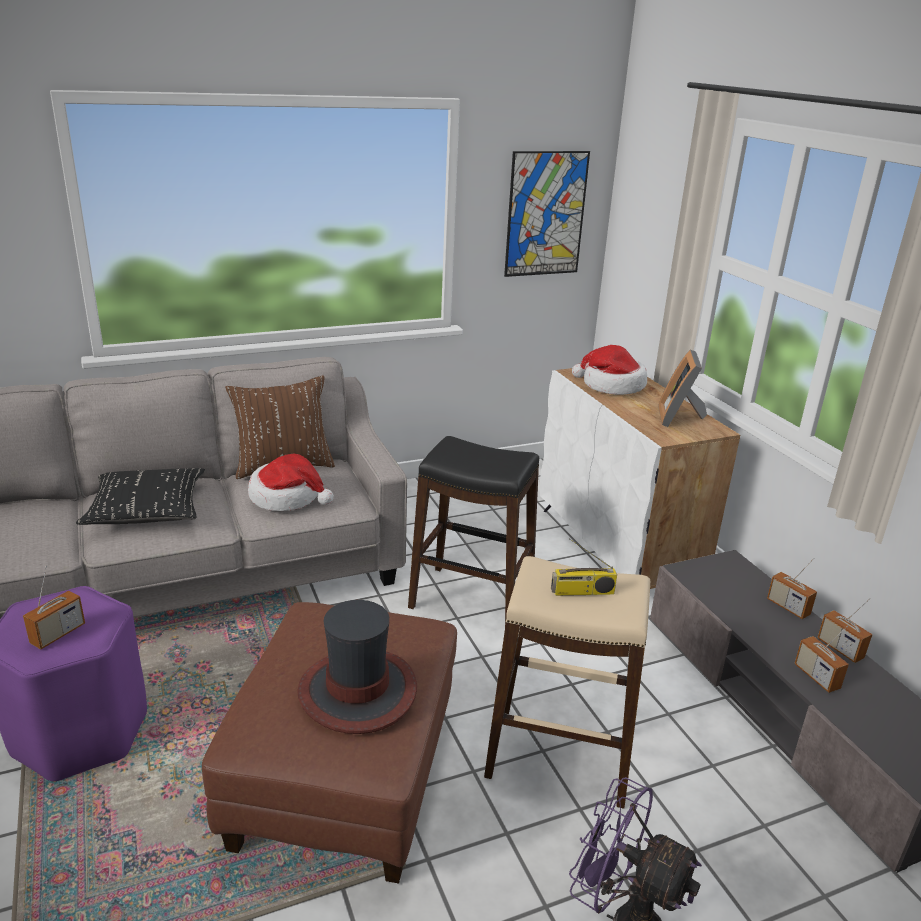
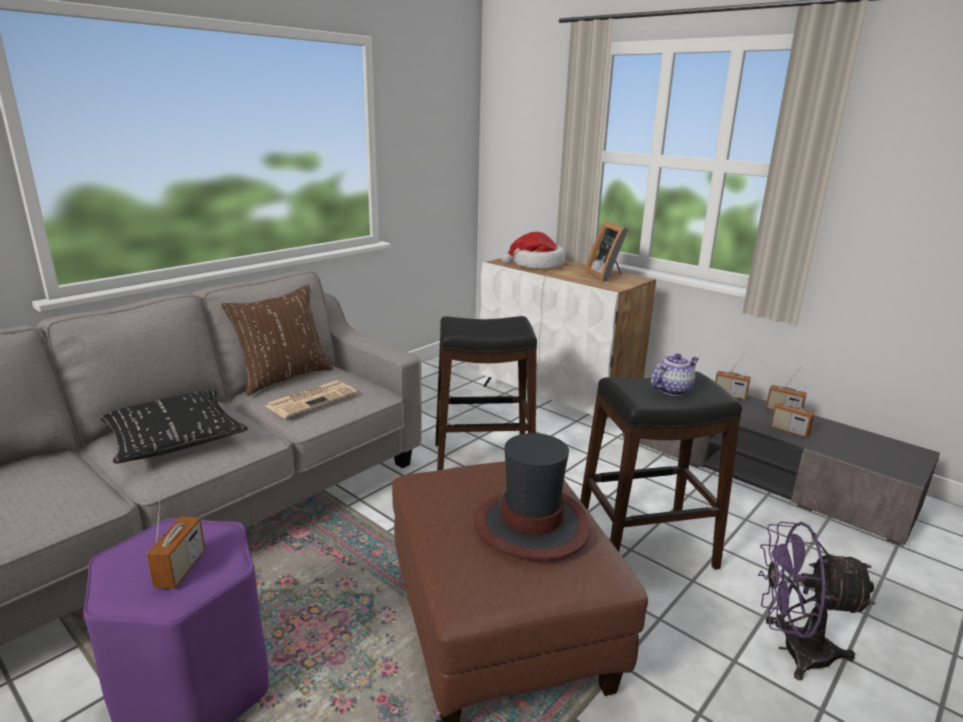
camera: 25 degrees left, 5 degrees down
(287, 497) = (312, 399): hat -> newspaper
(546, 214) = (438, 141): picture -> none
(560, 755) = (645, 548): beige stool -> black stool
(582, 592) = (672, 390): radio -> teapot

